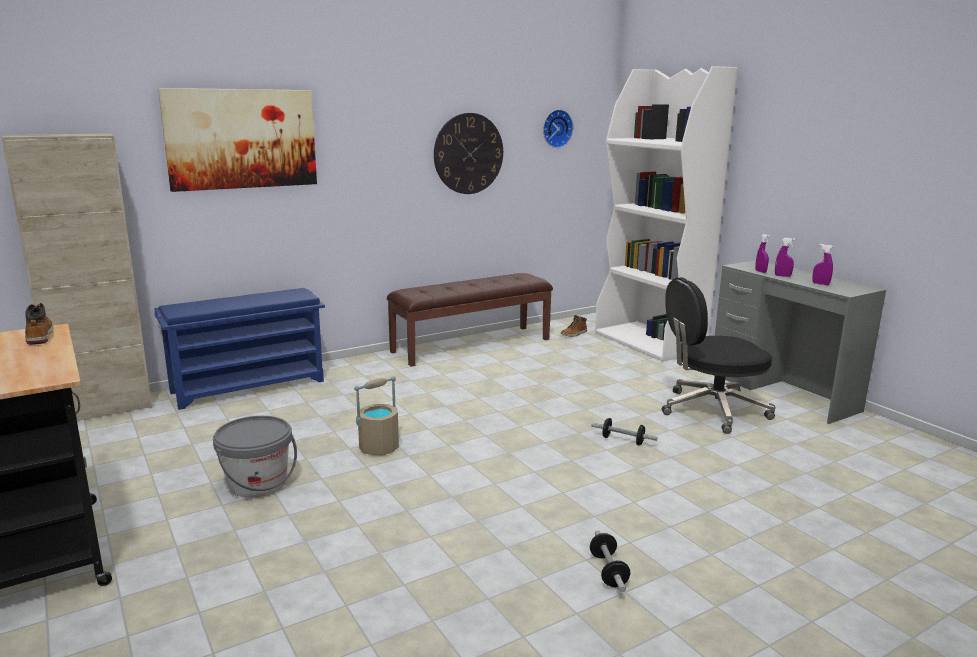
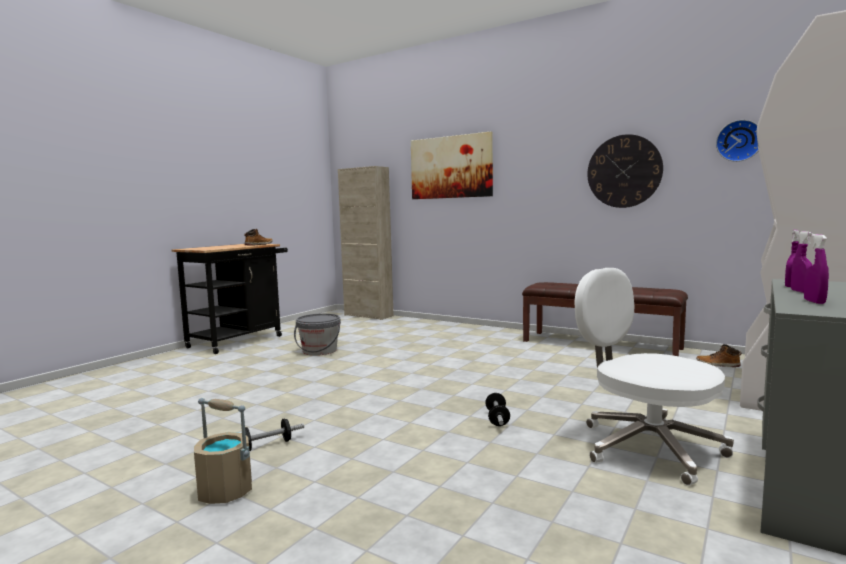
camera: 65 degrees right, 10 degrees down
(249, 386) = (431, 324): blue shoe rack -> none
(379, 447) = (387, 360): beige bucket -> beige bucket (226, 491)
(711, 410) = (646, 447): black office chair -> white office chair

